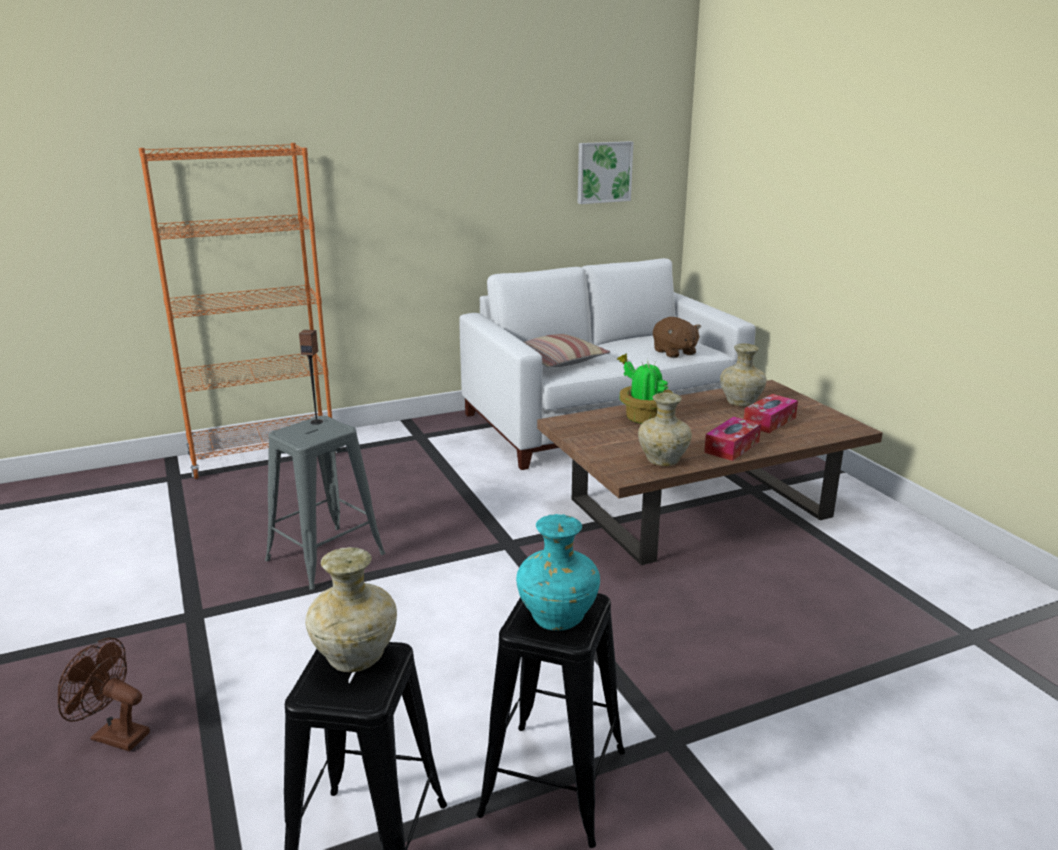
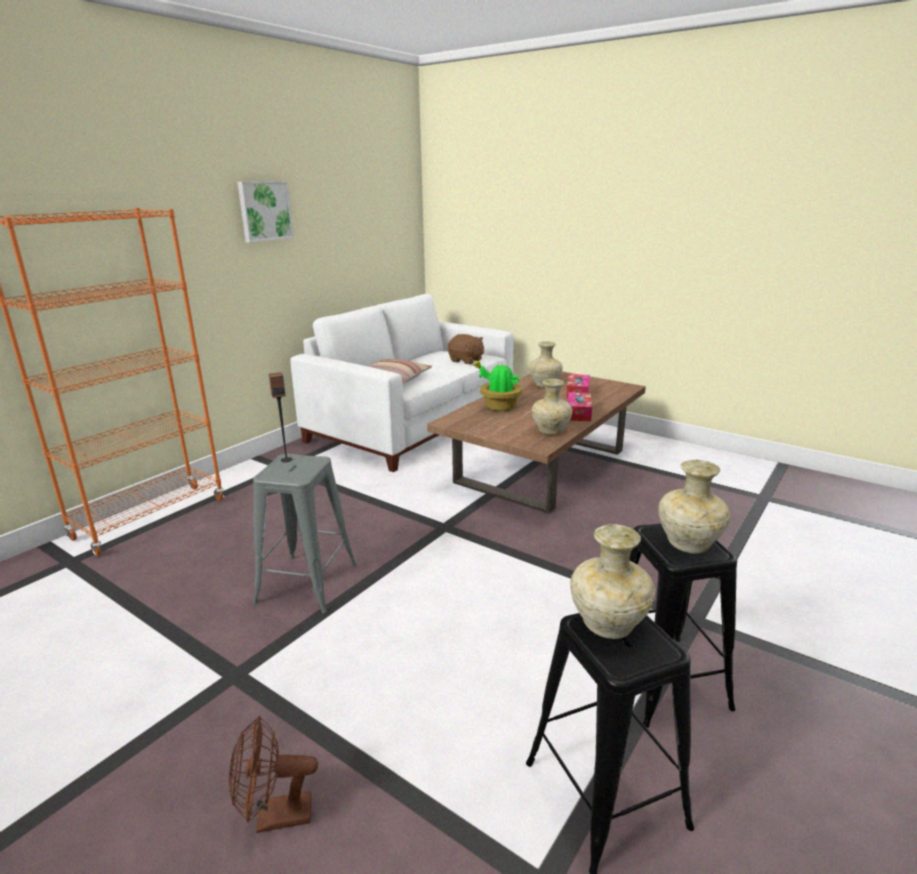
camera: 30 degrees left, 0 degrees up
(556, 618) = (688, 545): turquoise vase -> beige vase
(603, 172) = (373, 229): picture -> picture (264, 211)

